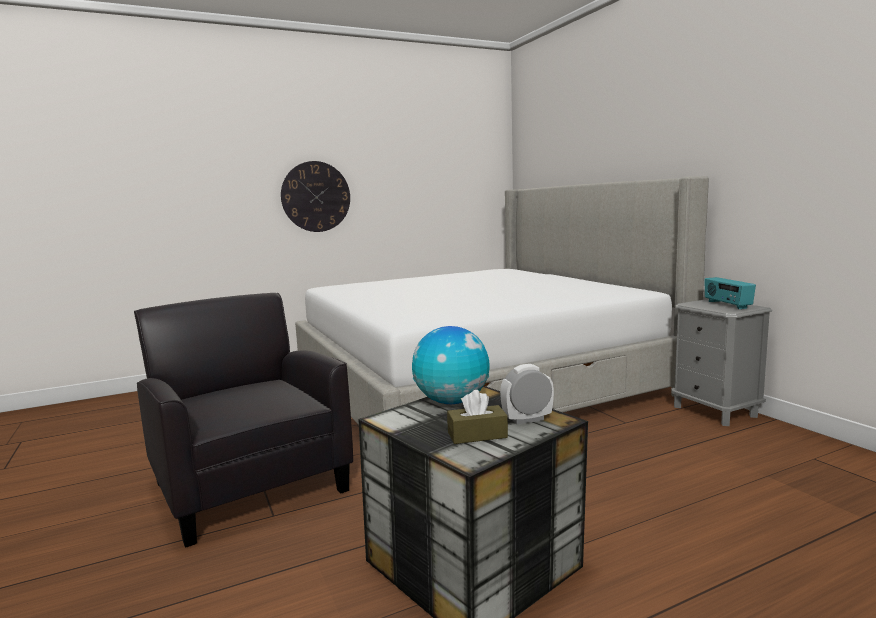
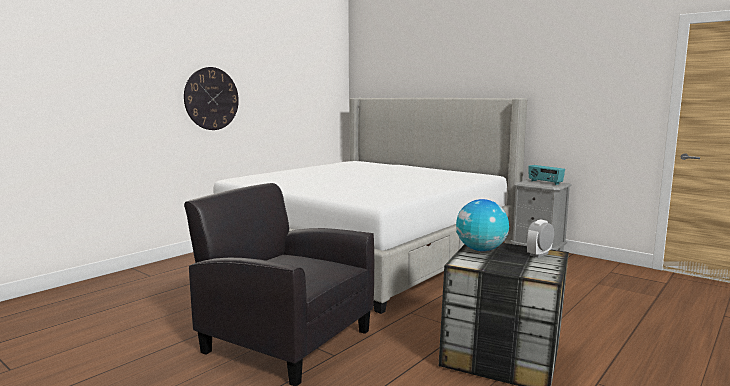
camera: 25 degrees left, 0 degrees up
(477, 435) = (529, 265): brown tissue box -> none

